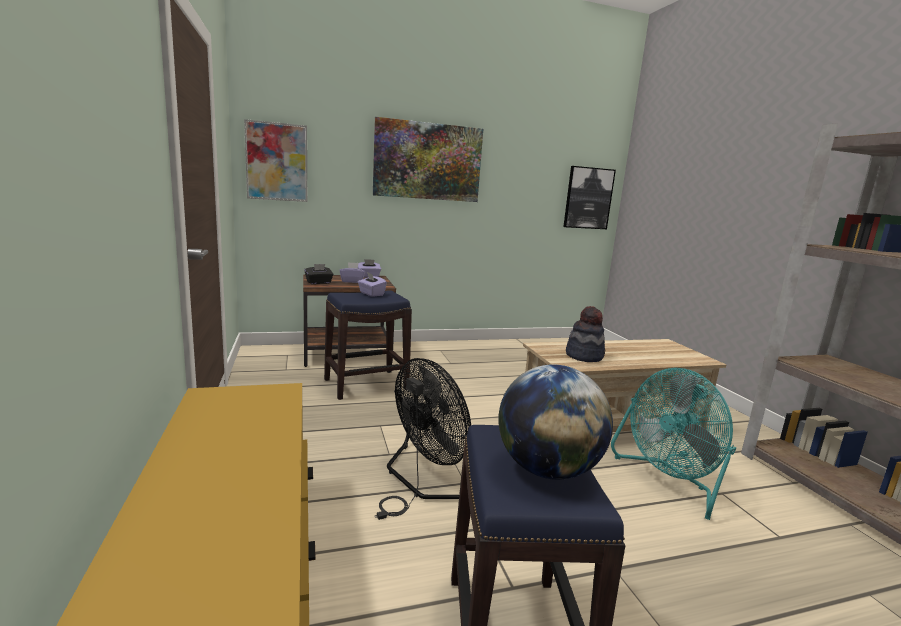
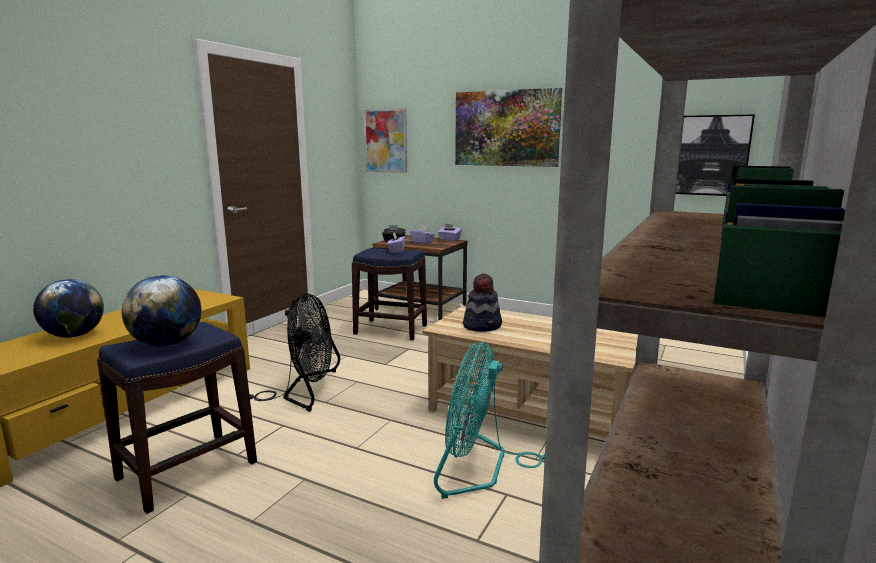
camera: 45 degrees right, 0 degrees up
(208, 534) = (74, 335): none -> globe

